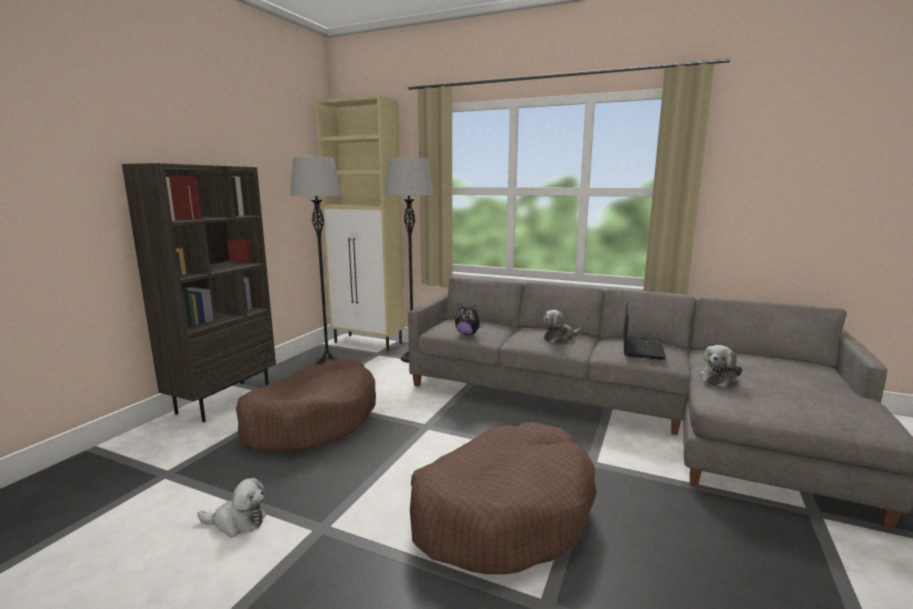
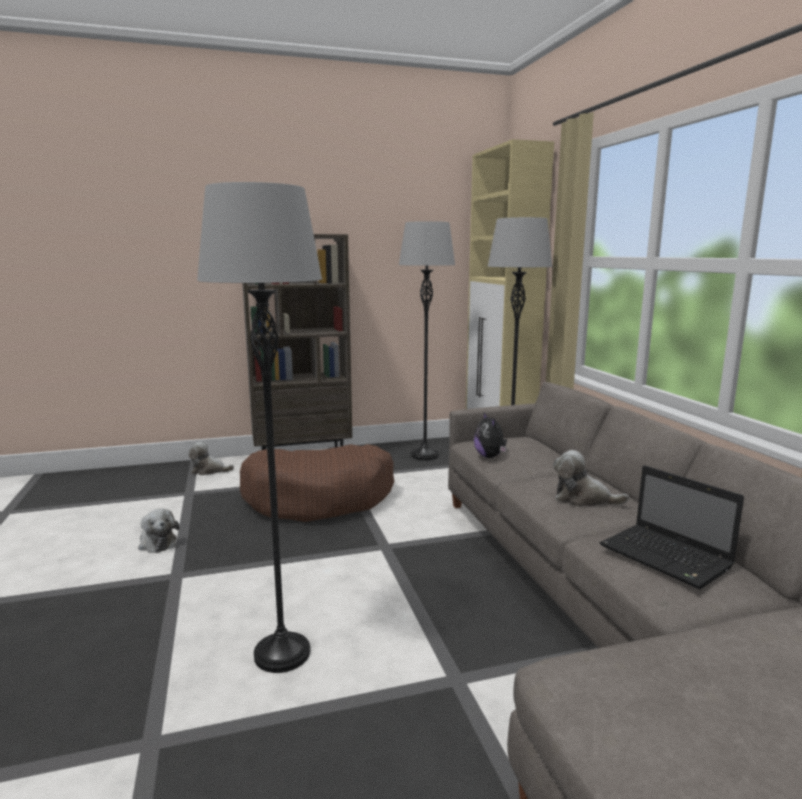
camera: 50 degrees right, 0 degrees up
(502, 512) = (282, 654): brown dog bed -> grey floor lamp
(641, 348) = (667, 558): laptop -> laptop turned 75 degrees clockwise
(719, 379) = (673, 658): plush toy -> plush toy (209, 470)

